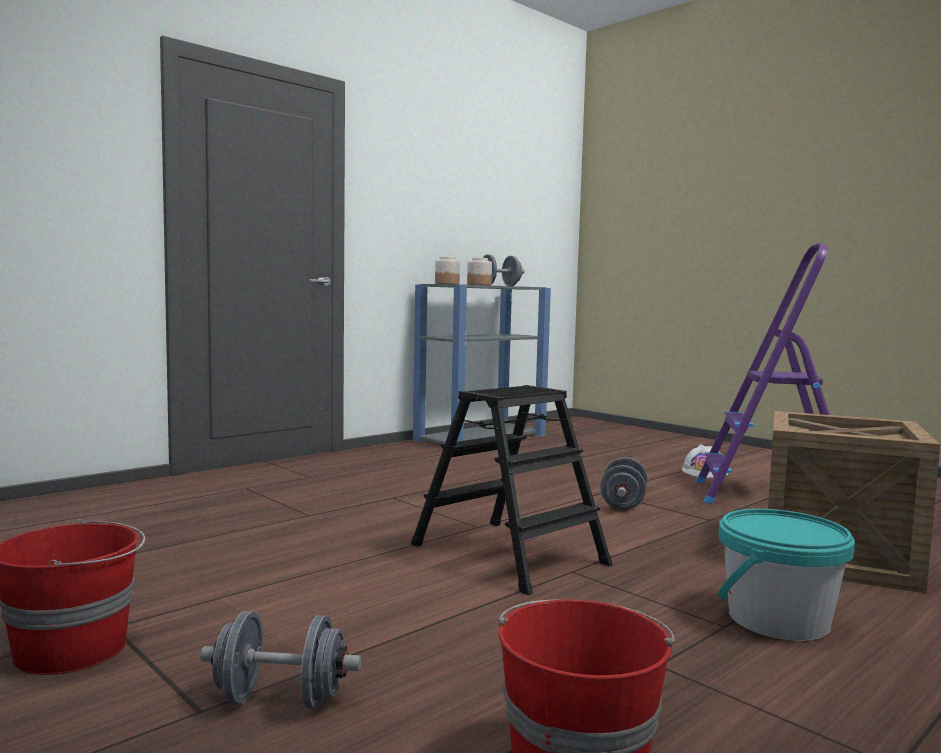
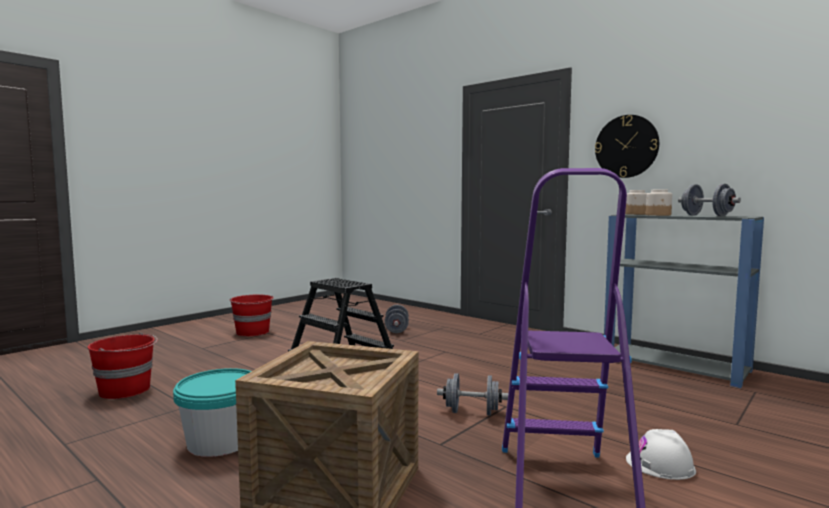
camera: 85 degrees right, 0 degrees up
(281, 699) = (203, 354): grey dumbbell -> grey dumbbell (396, 330)
(405, 203) = (626, 146): none -> wall clock

